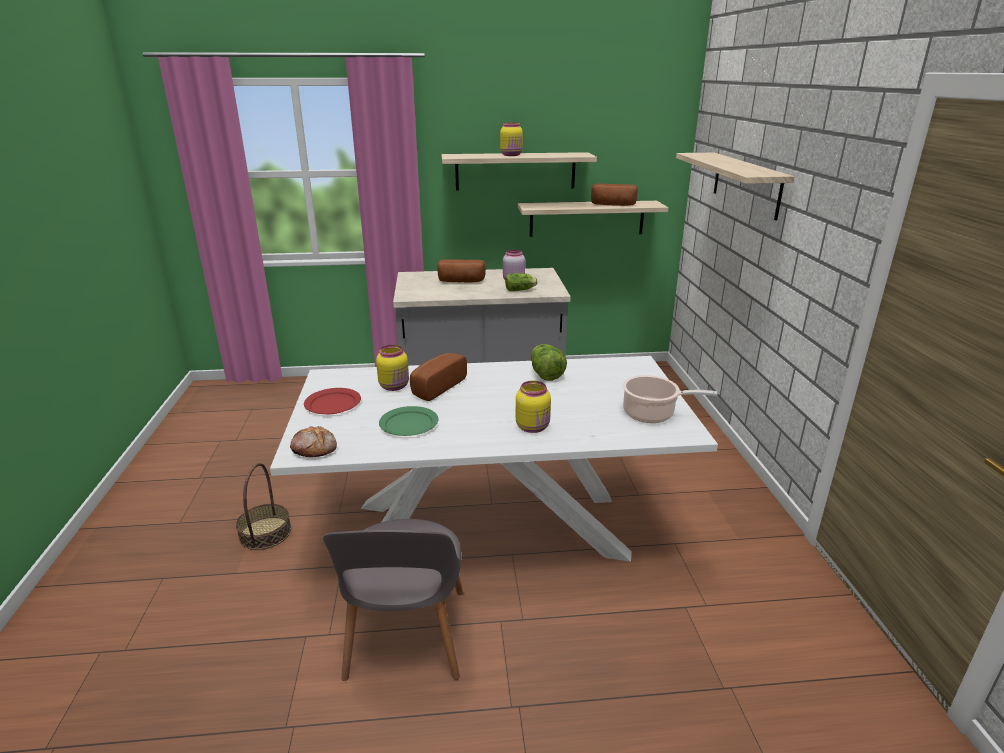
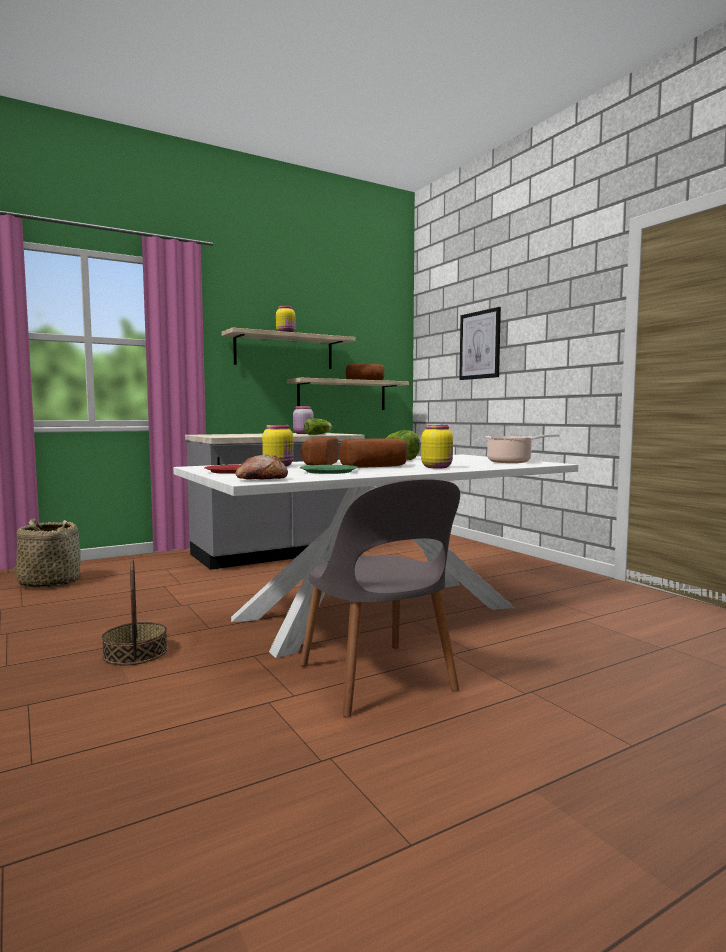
camera: 25 degrees left, 20 degrees down
(274, 407) = (49, 582): none -> basket
(461, 281) = (256, 434): bread -> bread (376, 467)
(746, 184) = (480, 345): shelf -> picture

